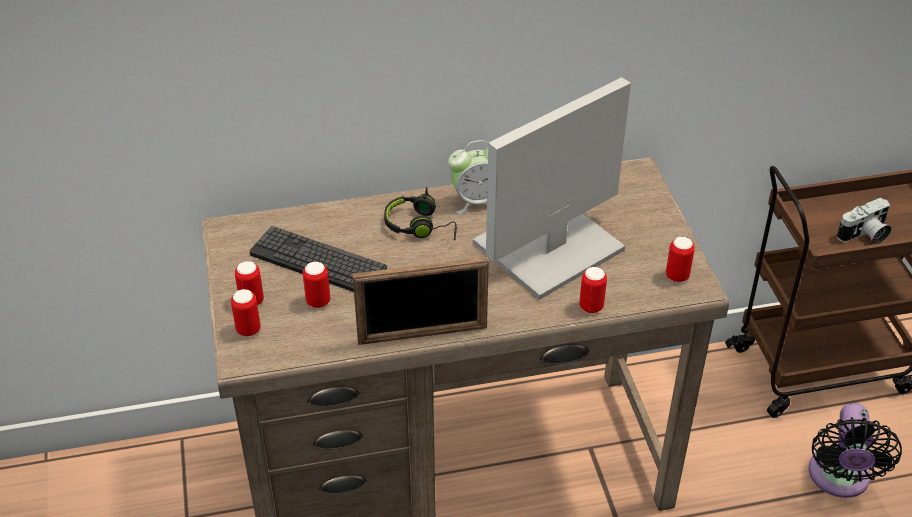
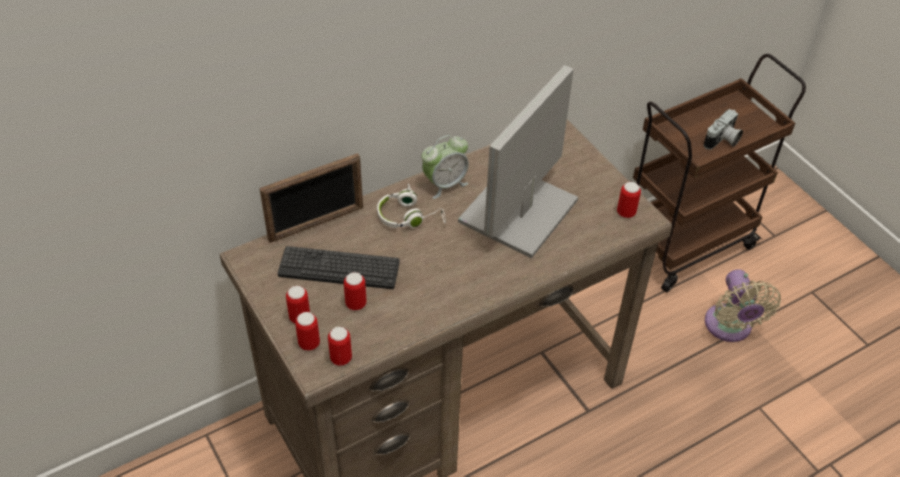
camera: 20 degrees left, 5 degrees up
(421, 226) = (409, 217): black headphones -> white headphones
(422, 335) = (454, 311): picture frame -> picture frame (316, 224)
(591, 307) = (573, 254): can -> can (341, 358)
(839, 479) = (729, 328): black fan -> beige fan

